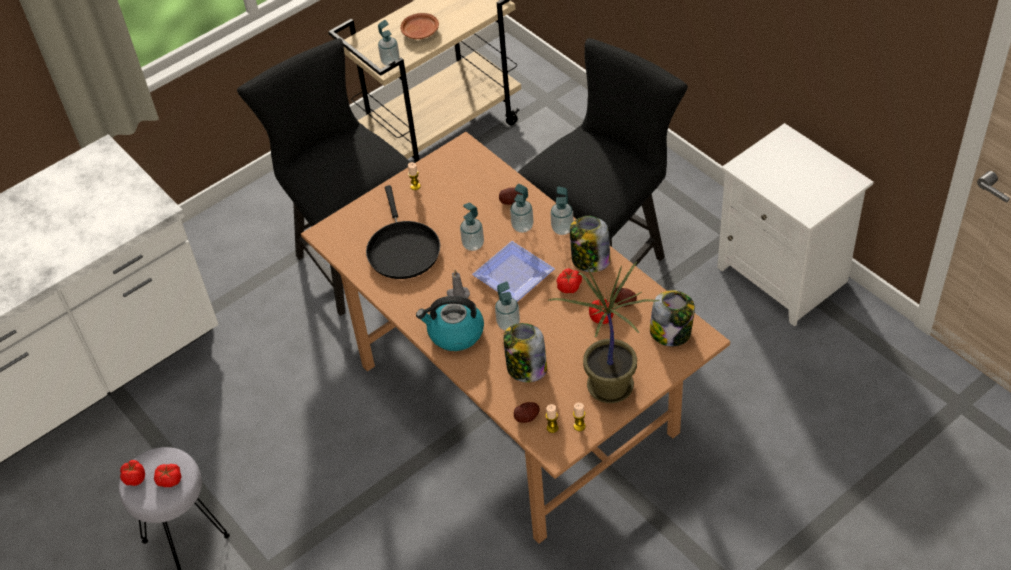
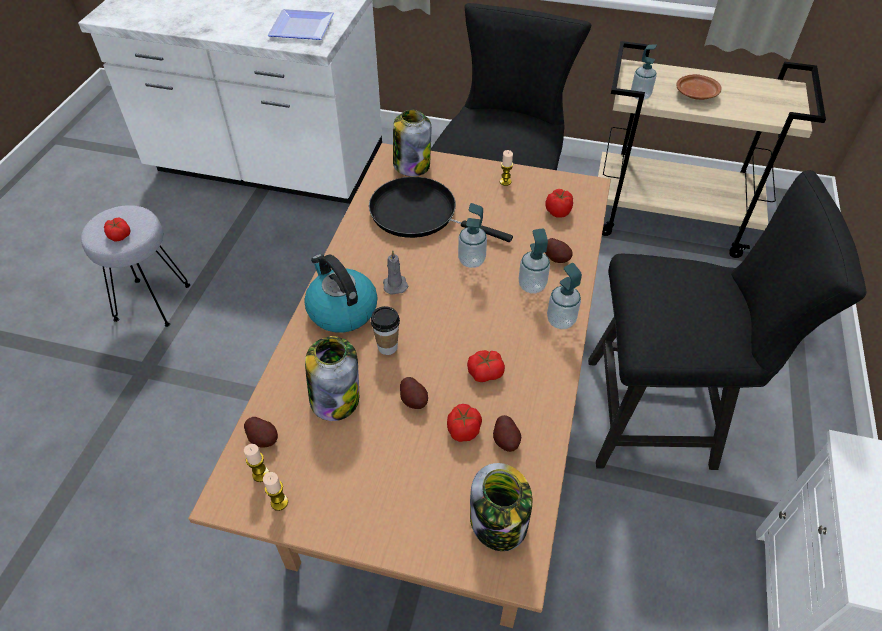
camera: 50 degrees right, 0 degrees up
(135, 478) = (111, 215): tomato -> tomato (558, 211)
(402, 249) = (419, 214): black frying pan -> black frying pan turned 75 degrees clockwise
(508, 324) = (387, 347): soap dispenser -> cup
(513, 272) = (463, 312): plate -> plate (304, 27)
(560, 330) = (414, 400): none -> potato
(590, 260) = (539, 370): jar -> jar (411, 165)
(608, 386) = (362, 498): potted plant -> none

